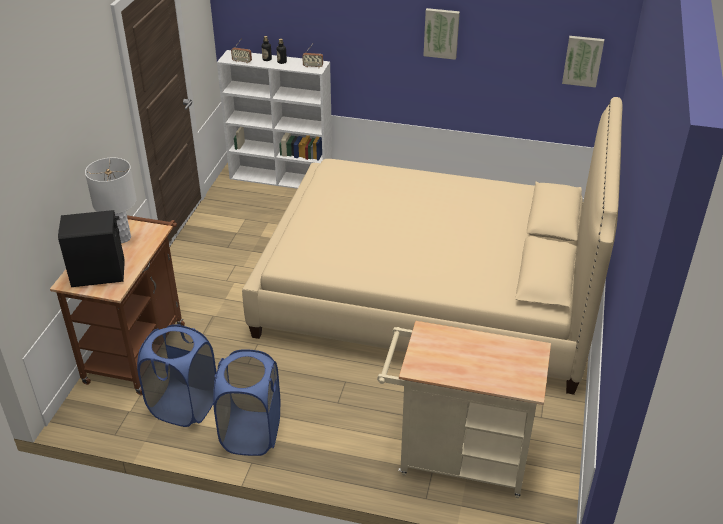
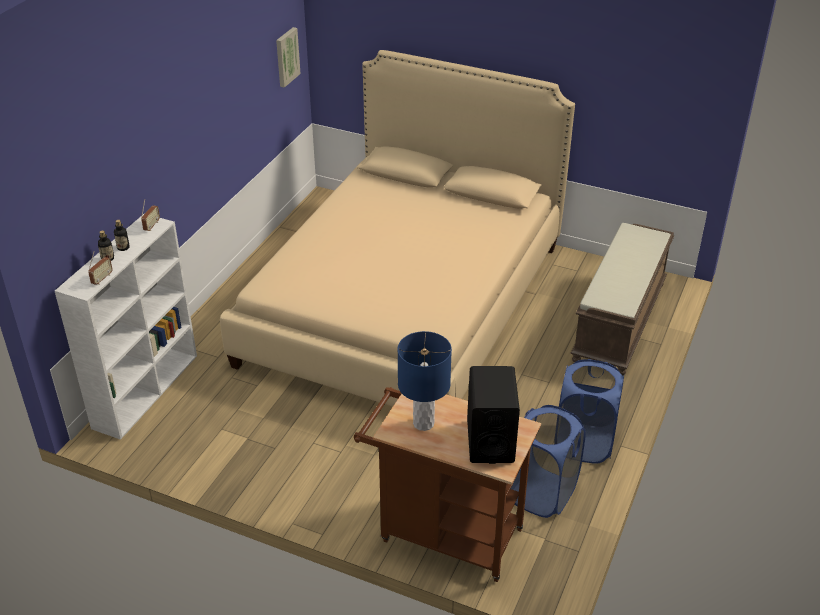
camera: 80 degrees left, 0 degrees up
(122, 238) = (423, 423): white table lamp -> blue table lamp
(441, 33) = (207, 106): picture -> none
(455, 459) = (620, 322): beige cart -> brown bench

